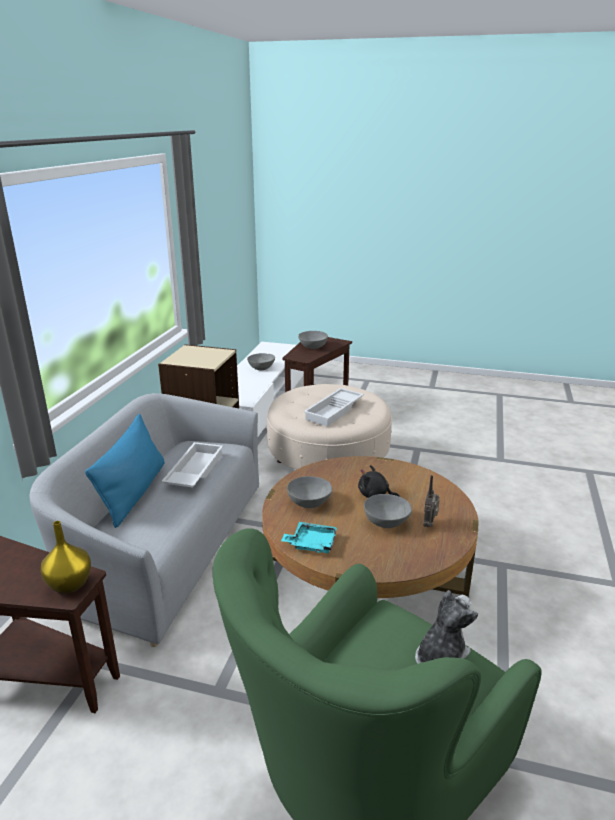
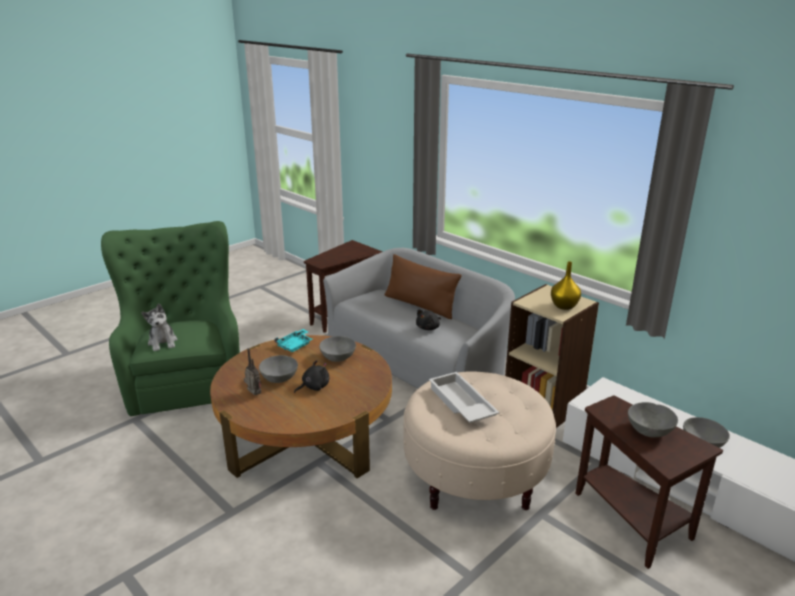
camera: 120 degrees right, 0 degrees up
(69, 585) = (320, 261): yellow vase -> yellow vase (563, 306)
(134, 492) = (420, 305): blue pillow -> brown pillow
(193, 471) = (428, 328): white tray -> black plush toy

